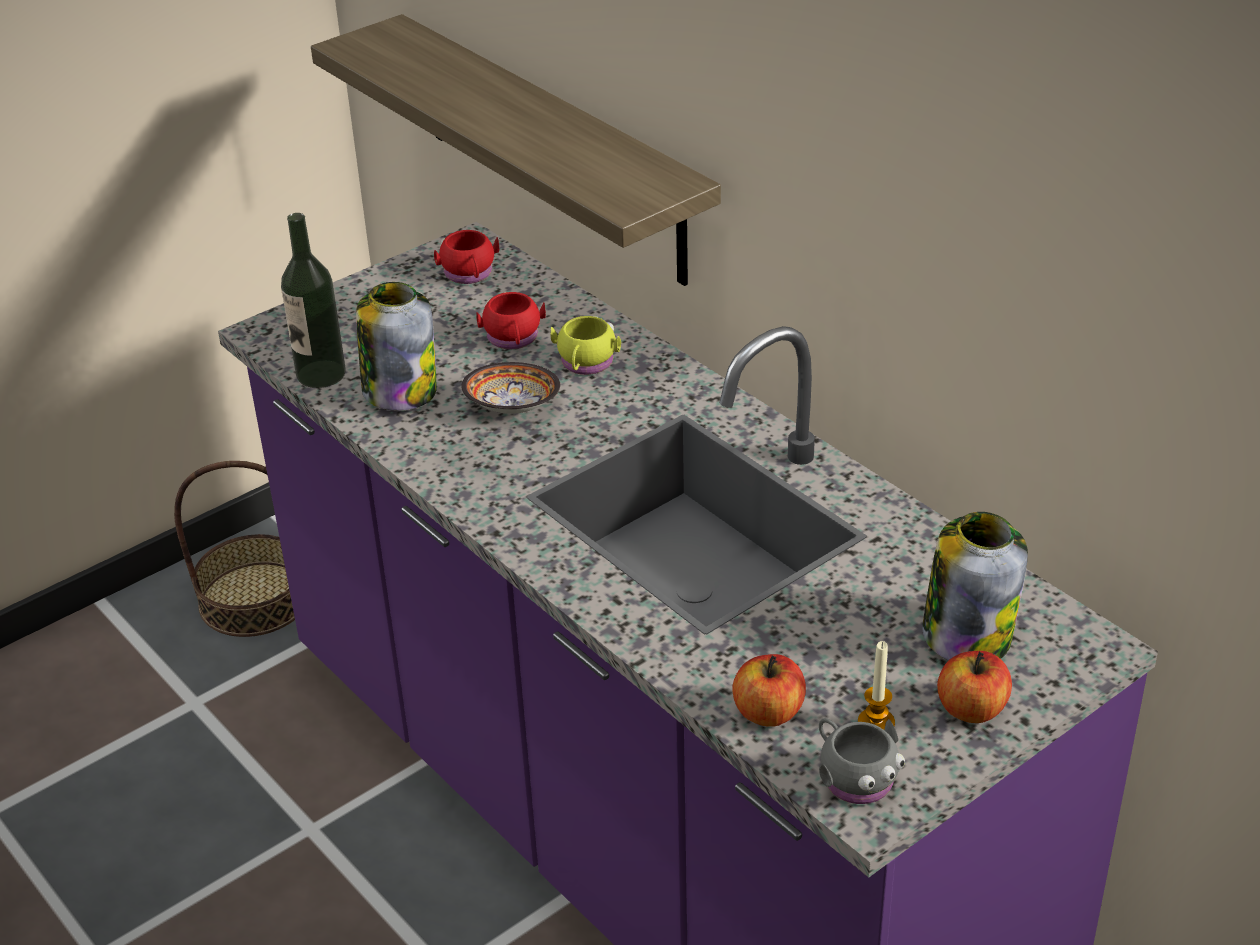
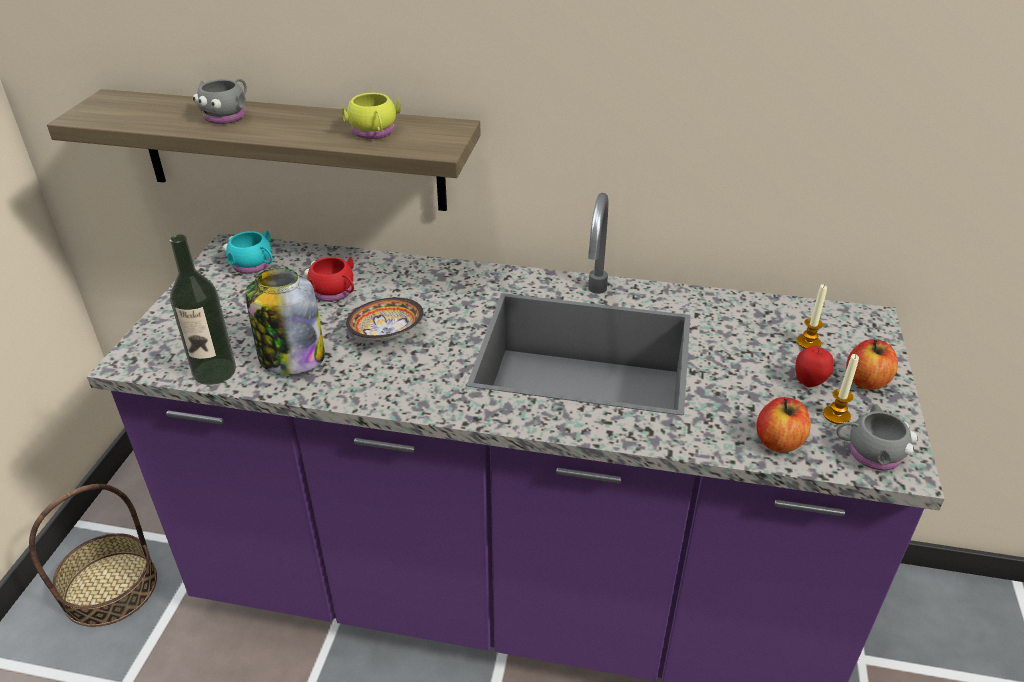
camera: 40 degrees left, 0 degrees up
(469, 275) = (254, 266): red mug -> turquoise mug
(476, 89) = (228, 115): none -> grey mug
(585, 364) = (403, 289): yellow mug -> yellow mug (374, 133)
(896, 675) = (809, 383): none -> apple
(967, 634) = (808, 342): jar -> candle

